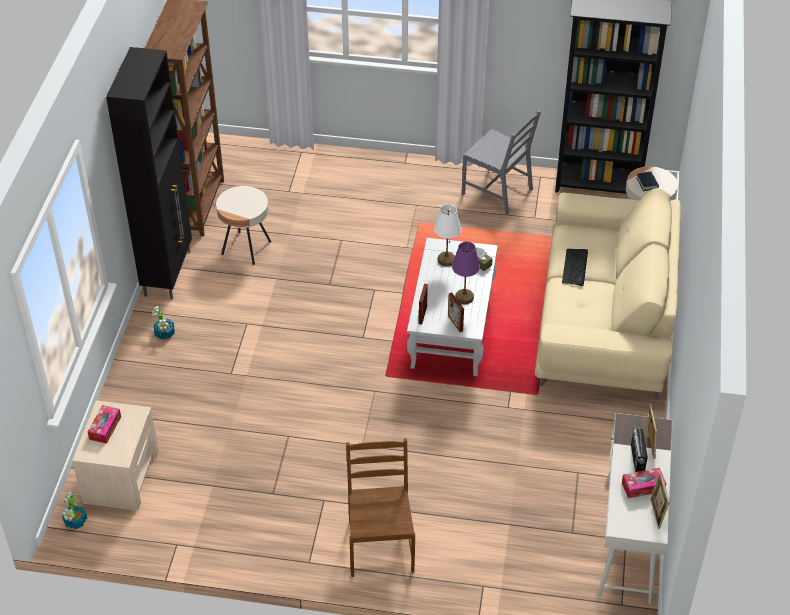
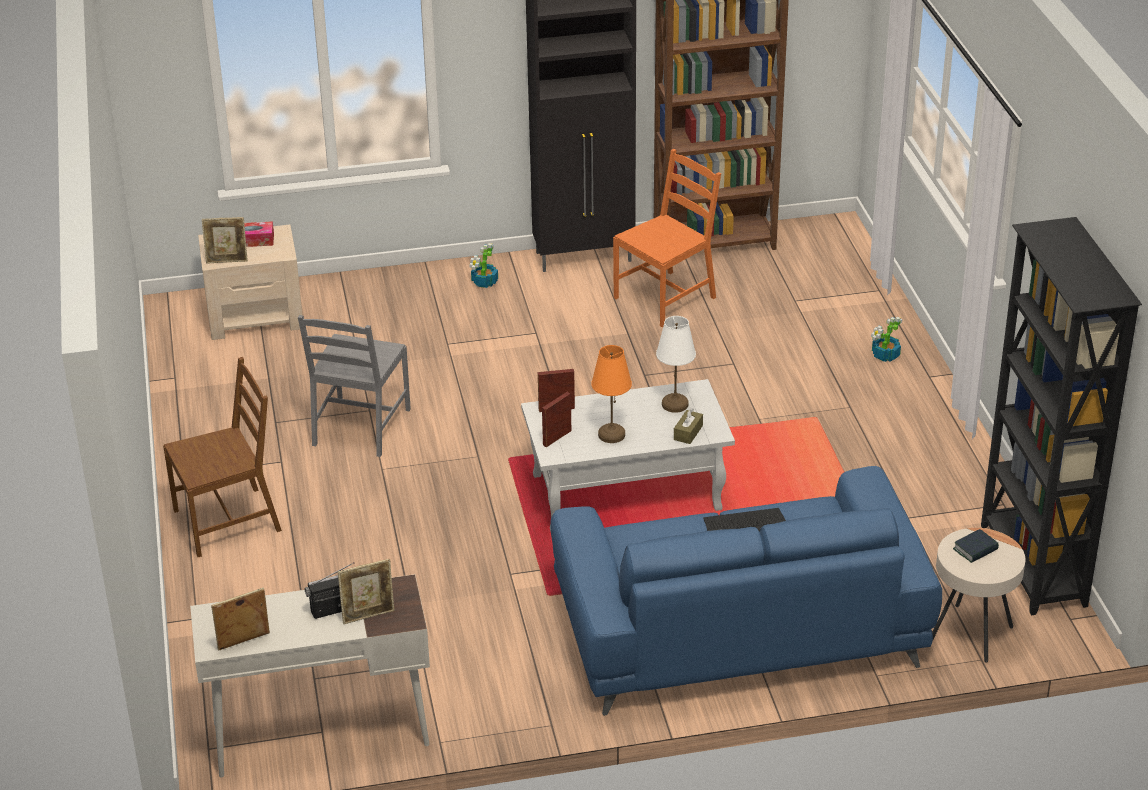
camera: 70 degrees right, 10 degrees down
(75, 522) = (180, 306): potted plant -> potted plant (885, 355)
(126, 449) = (227, 261): none -> picture frame
(246, 248) = (666, 298): beige side table -> orange chair
(464, 297) = (611, 435): purple table lamp -> orange table lamp
(498, 191) = (938, 471): grey chair -> grey chair (360, 427)
(604, 319) = (738, 629): beige sofa -> blue sofa
(643, 486) = (288, 622): tissue box -> none

